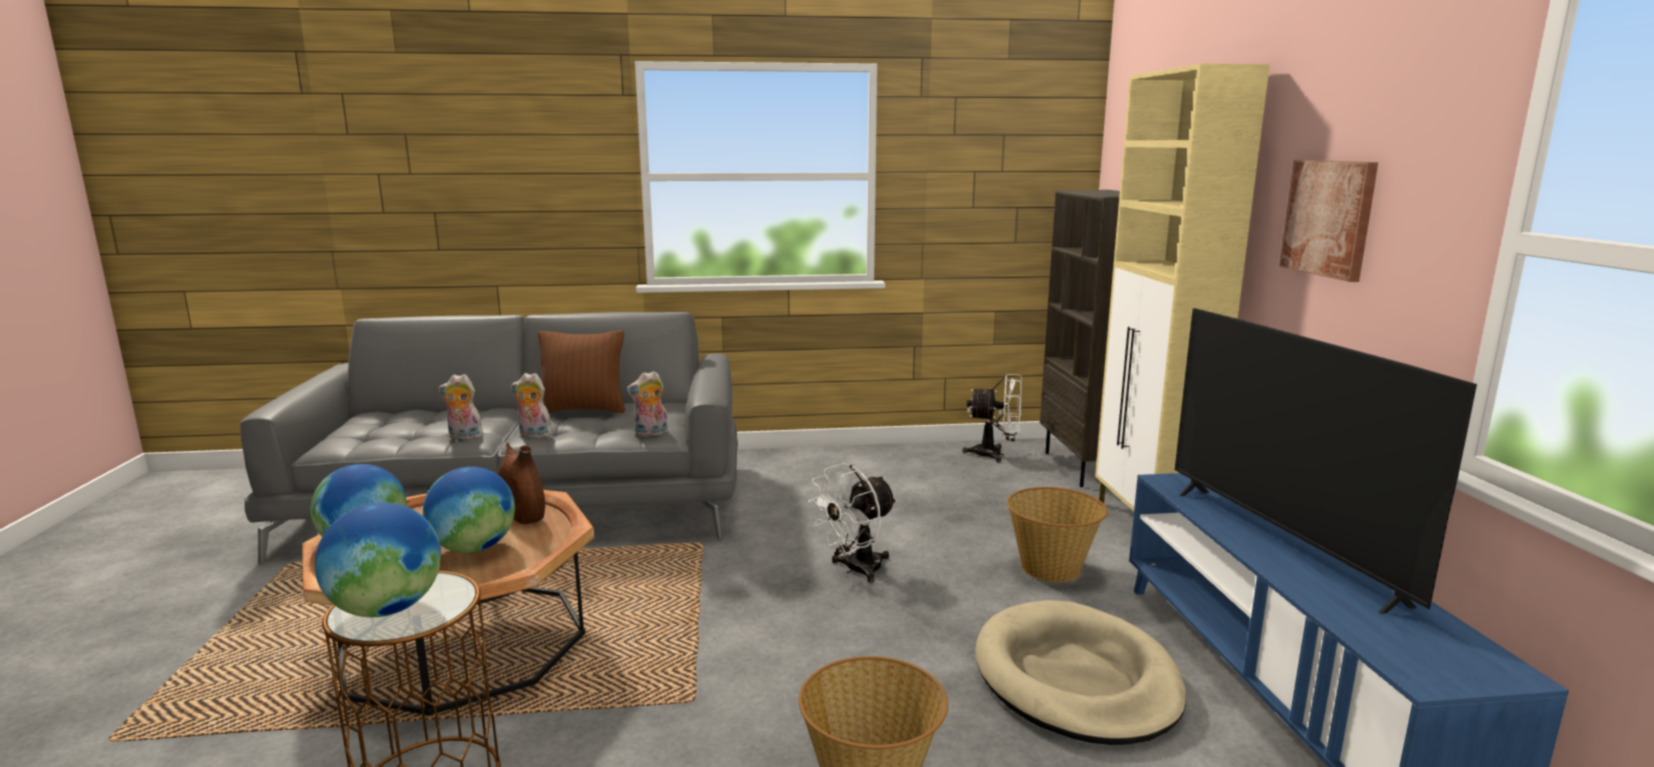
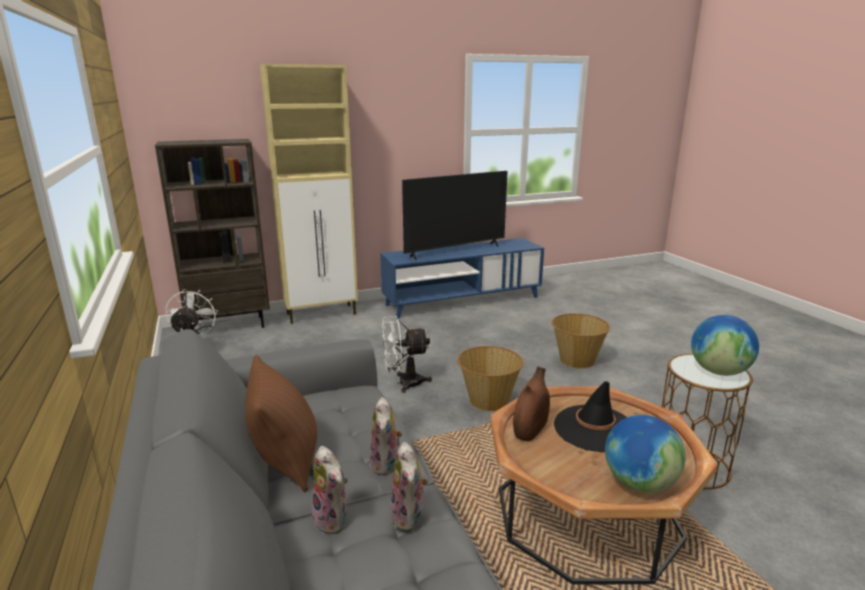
camera: 105 degrees left, 5 degrees up
(474, 548) = (594, 428): globe -> black hat
(650, 434) = (362, 398): plush toy -> plush toy (333, 520)
(855, 570) = (403, 383): white fan -> white fan turned 135 degrees clockwise
(1052, 568) = (379, 334): basket -> basket (488, 400)
(1076, 679) = (478, 329): beige dog bed -> none
(1329, 218) = (388, 135): picture -> none

